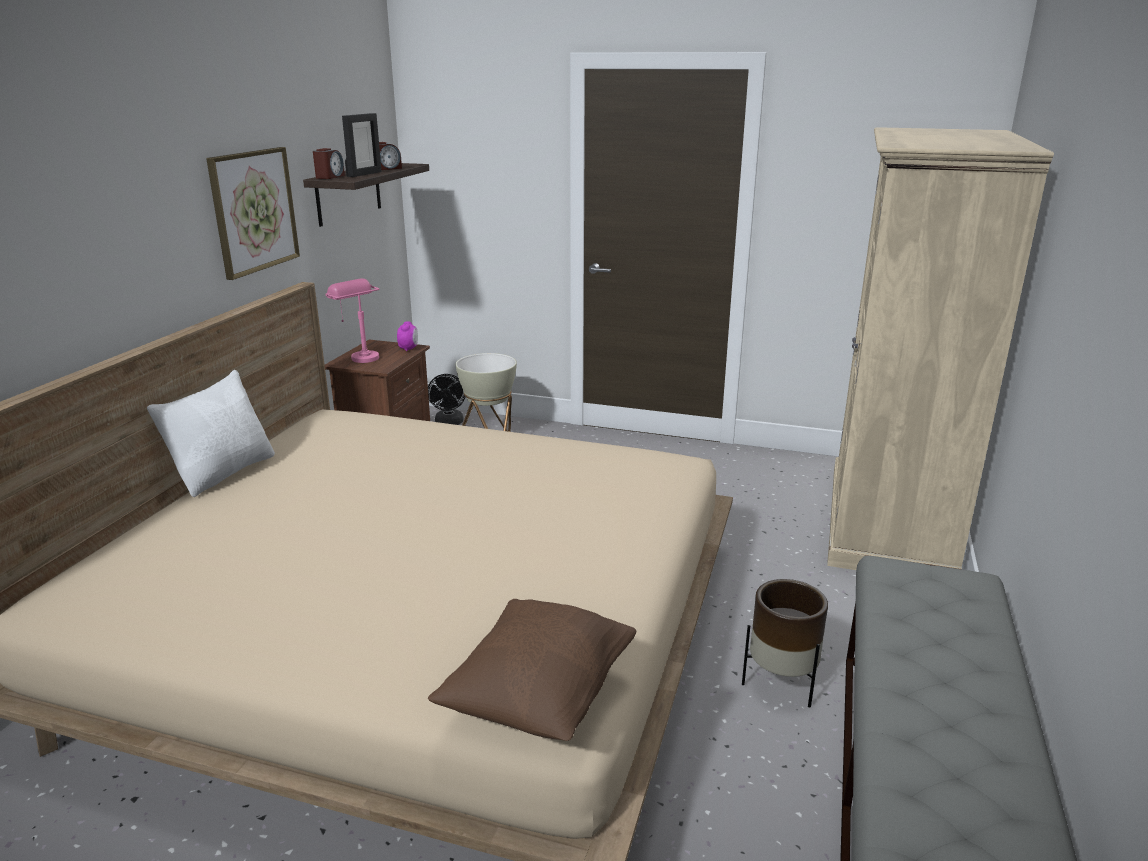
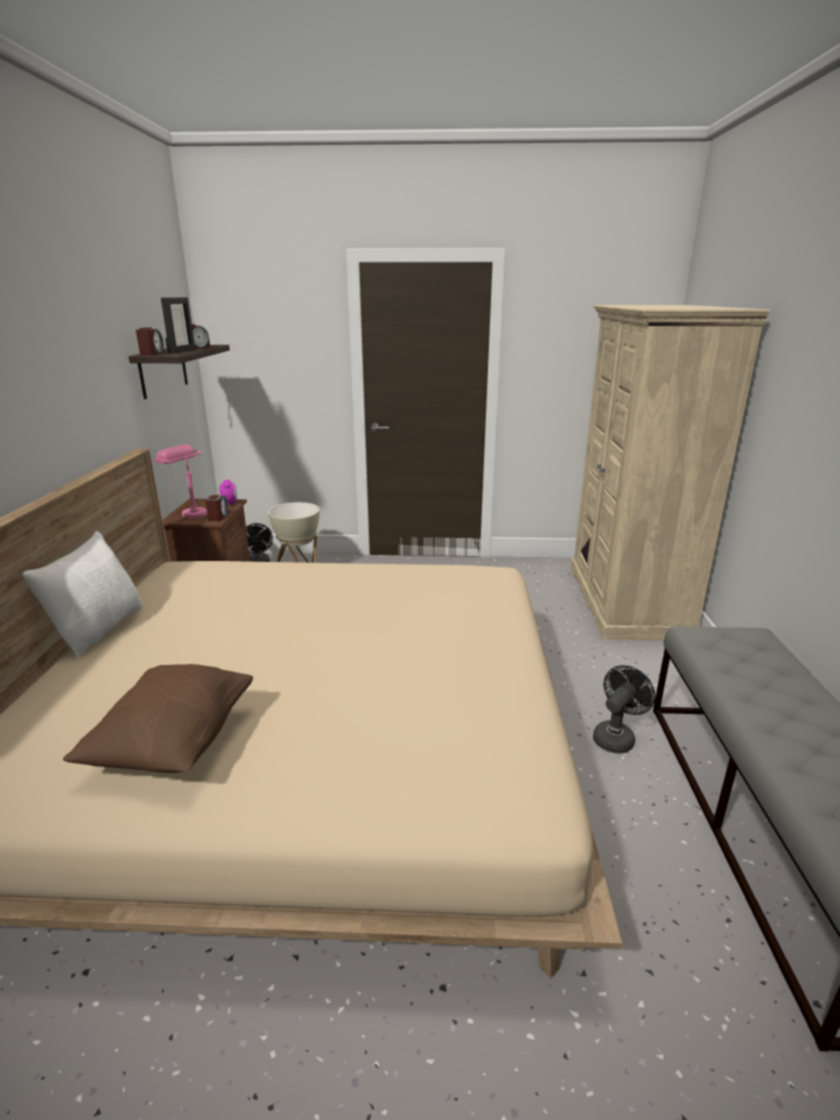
camera: 15 degrees left, 0 degrees up
(254, 211) = (92, 383): picture -> none
(388, 363) = (218, 516): none -> alarm clock
(539, 697) = (507, 792): brown pillow -> brown pillow (173, 743)
(780, 683) = (616, 737): brown planter -> black fan

